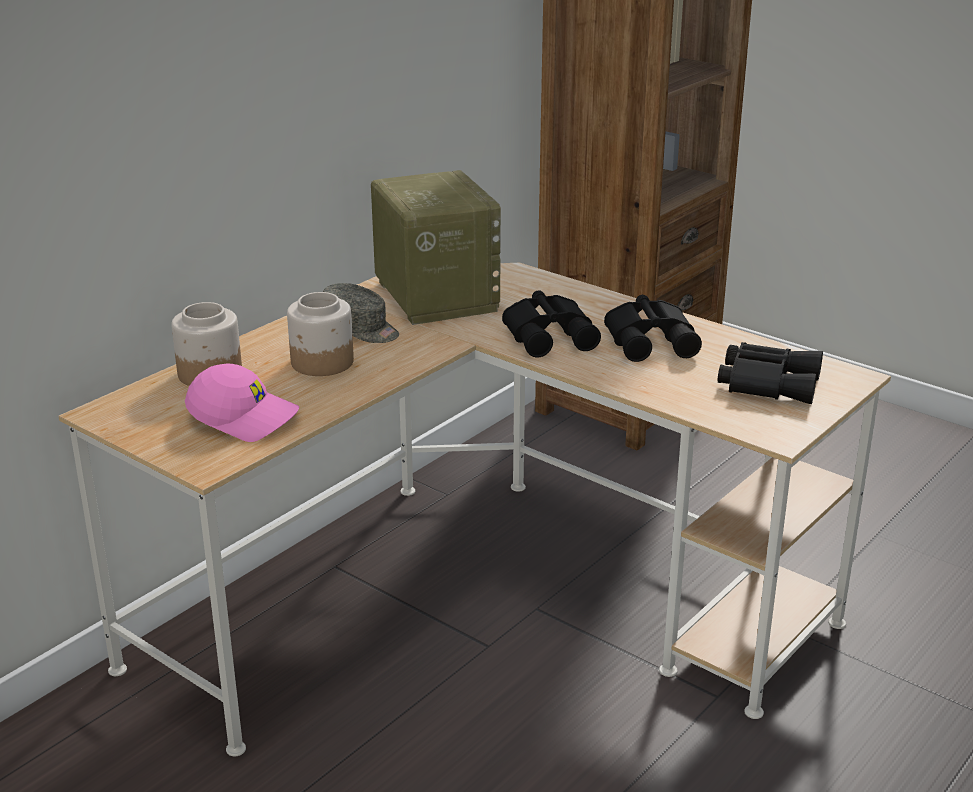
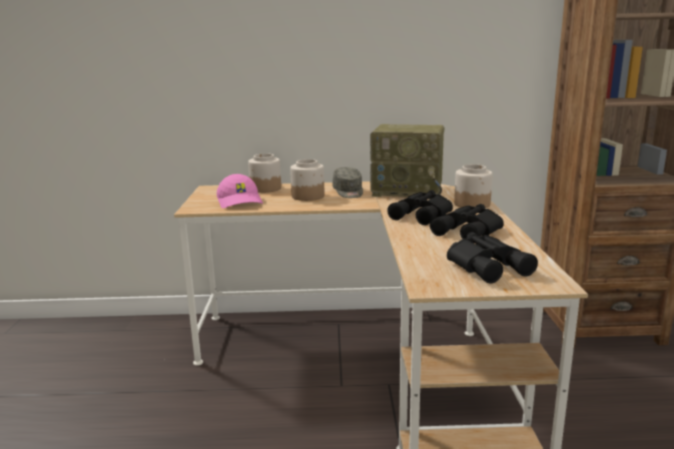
camera: 50 degrees right, 10 degrees down
(434, 295) = (408, 191): radio -> radio turned 75 degrees clockwise
(561, 292) = (472, 204): none -> jar

